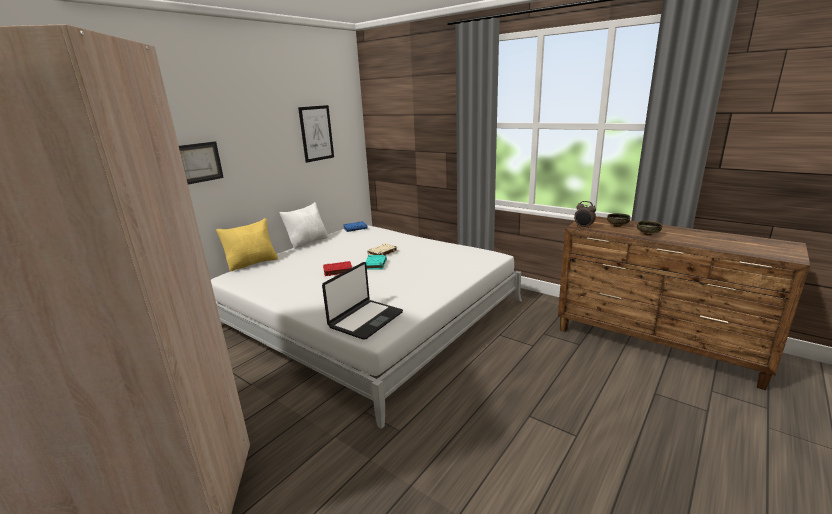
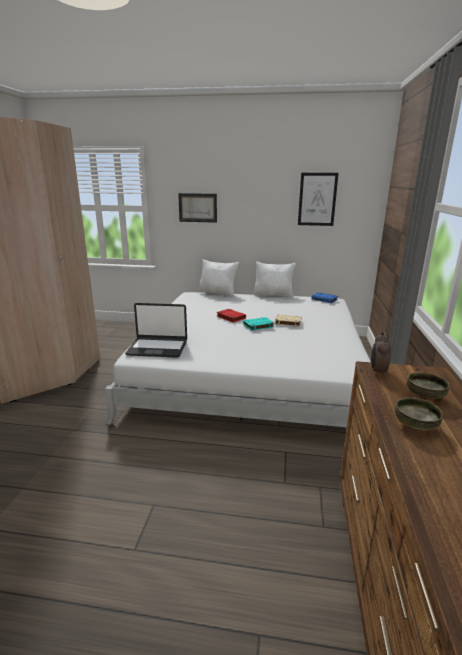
camera: 60 degrees right, 0 degrees up
(252, 263) = (218, 293): yellow pillow -> white pillow

